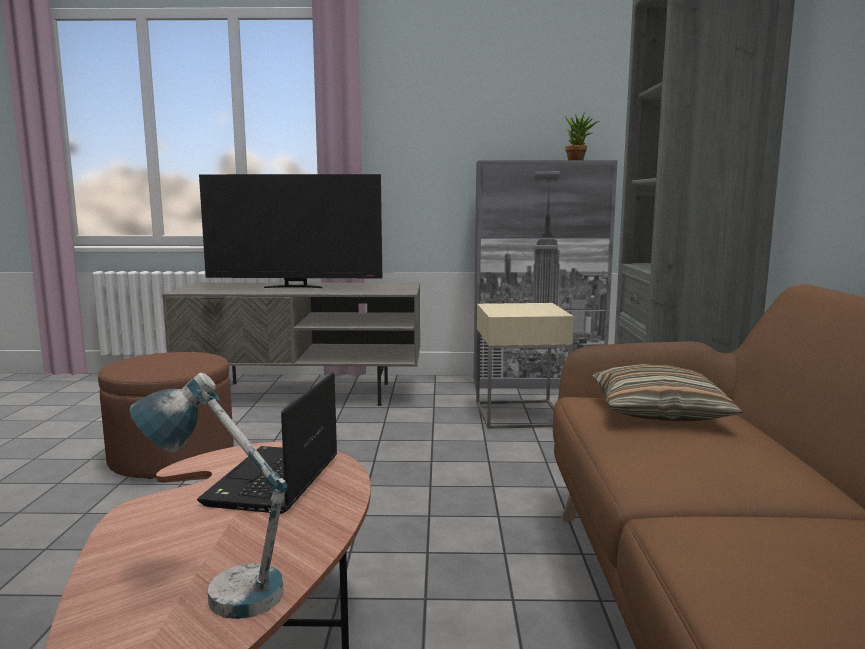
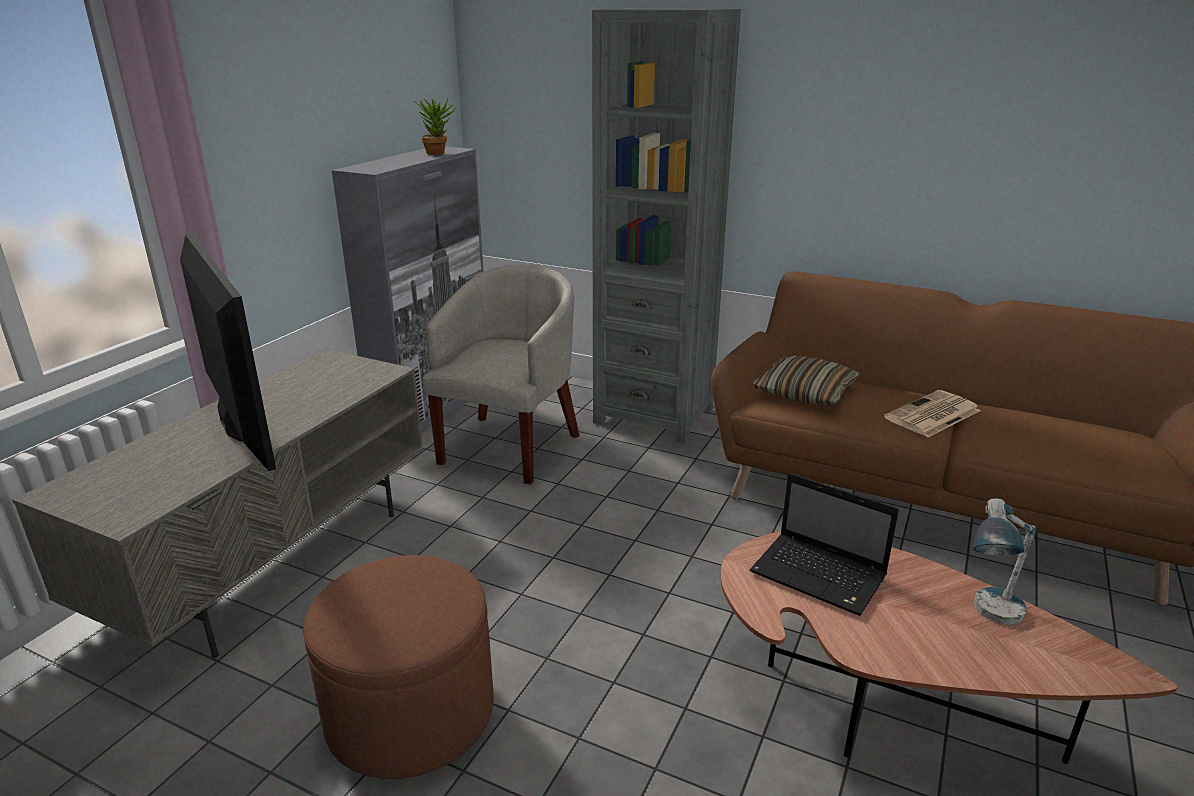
camera: 65 degrees left, 15 degrees up
(295, 287) = (235, 425): television -> television turned 60 degrees counterclockwise
(520, 414) = (510, 446): beige side table -> beige armchair
(736, 484) = (932, 415): none -> newspaper

